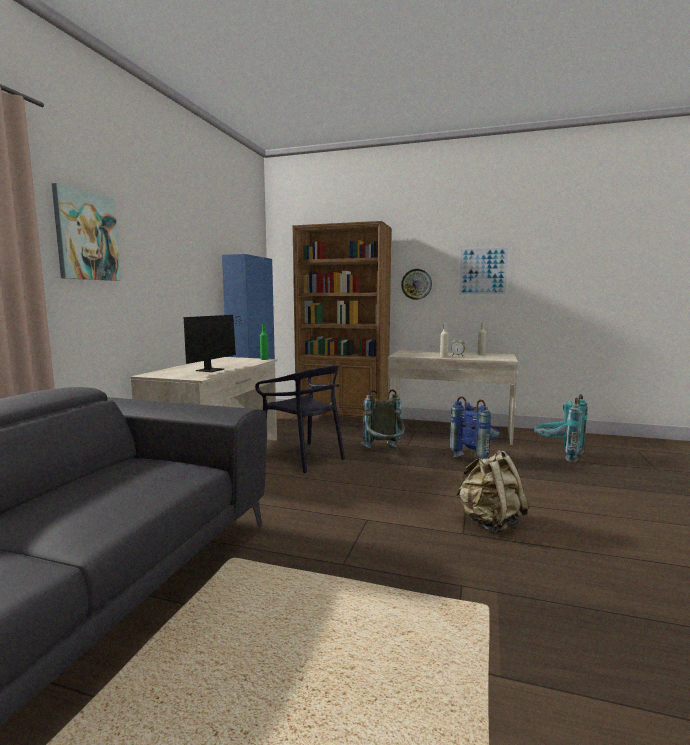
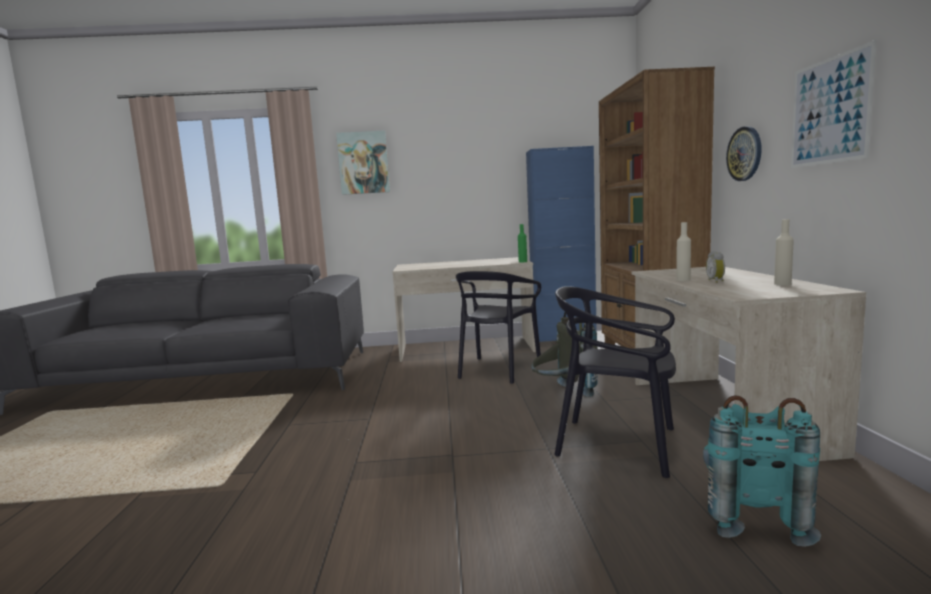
camera: 70 degrees right, 0 degrees up
(213, 369) = (444, 265): monitor -> none
(475, 457) = (618, 445): blue backpack -> black chair
(490, 523) = (387, 474): beige backpack -> none

